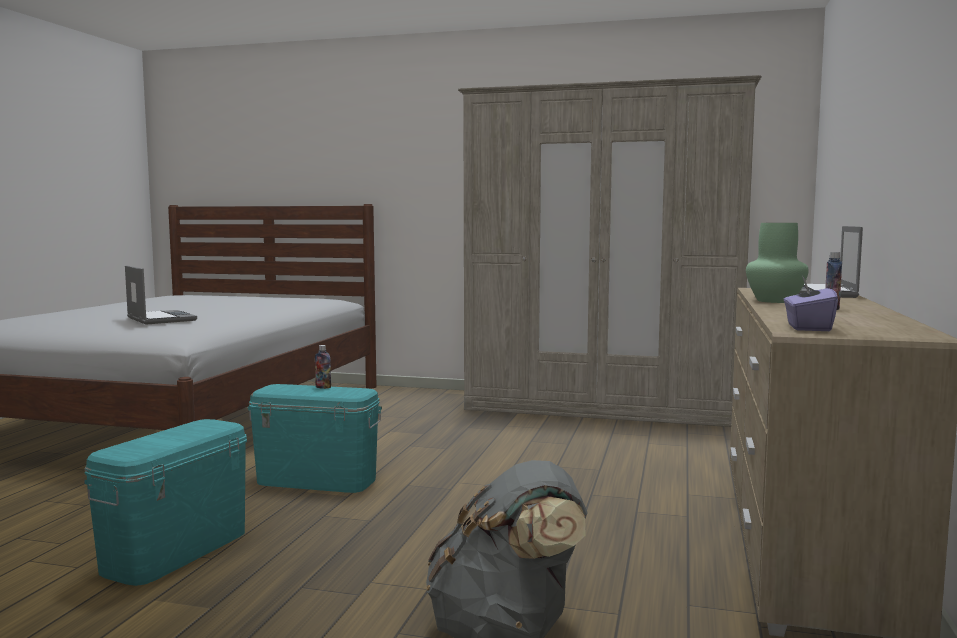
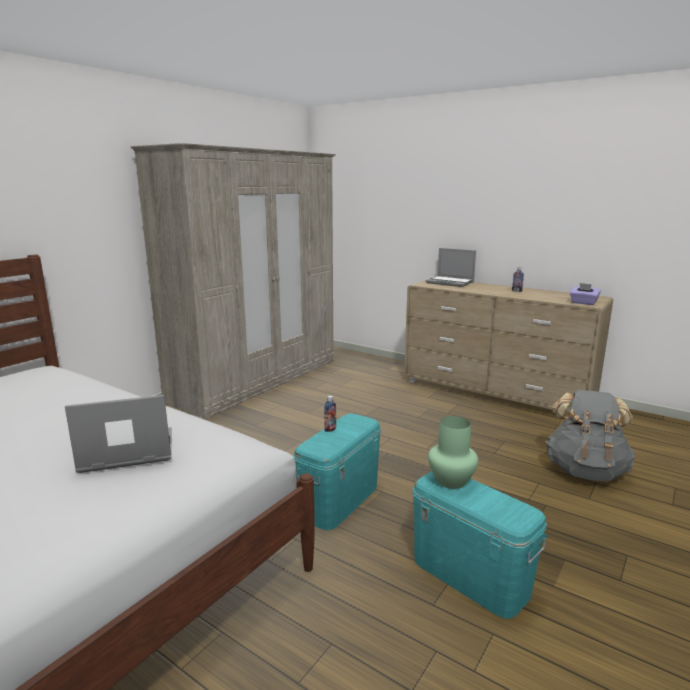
camera: 70 degrees left, 10 degrees up
(776, 301) = (482, 291): green vase -> green vase (451, 480)

